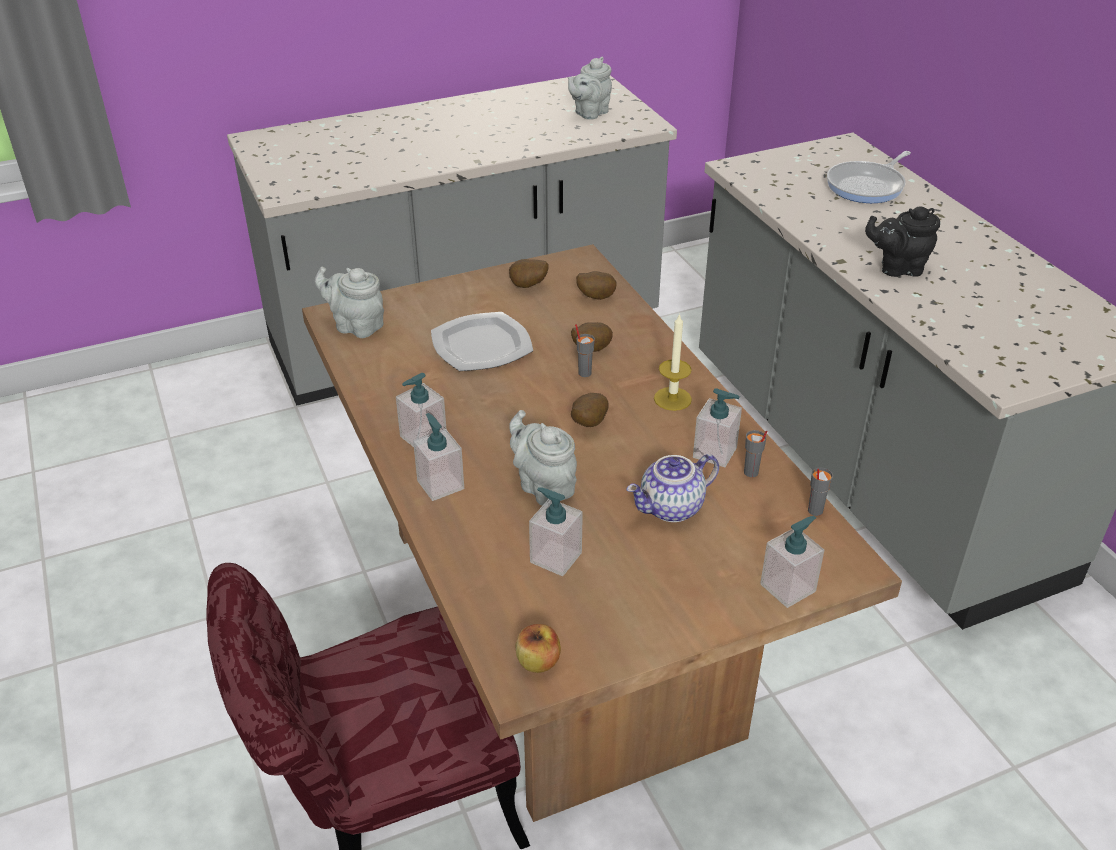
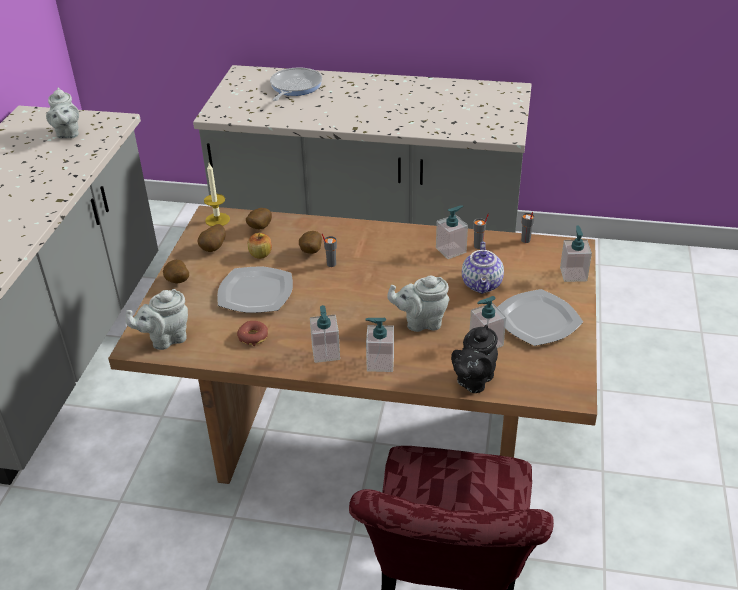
camera: 55 degrees left, 0 degrees up
(406, 377) = (253, 337): none -> donut
(538, 662) = (562, 381): apple -> apple (260, 254)
(587, 424) = (381, 283): potato -> potato (177, 282)
(648, 588) = (537, 319): none -> plate
(672, 399) = (390, 243): candle -> candle (217, 220)
(868, 186) = (294, 87): frying pan -> frying pan turned 150 degrees counterclockwise
(897, 268) = (382, 116): black teapot -> black teapot (473, 381)

